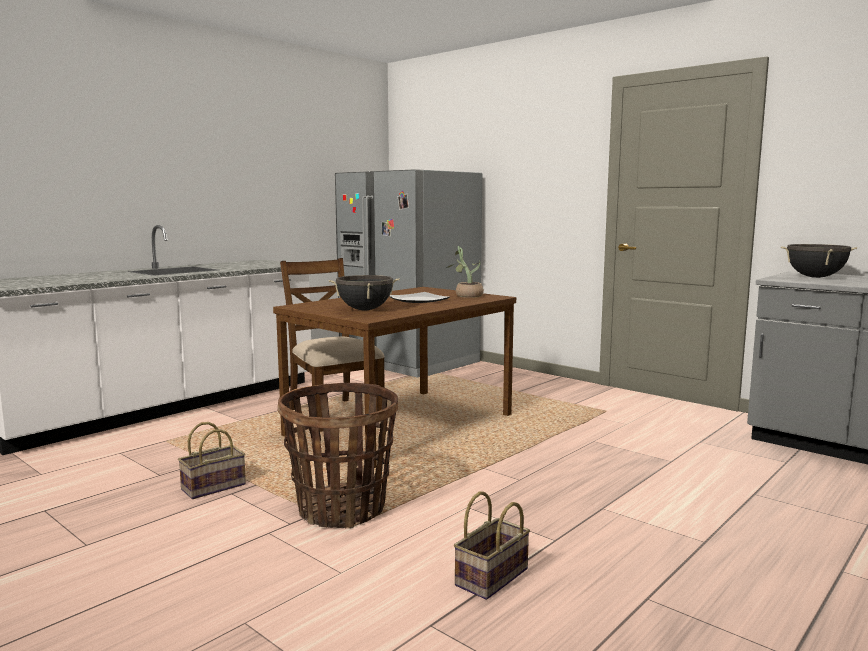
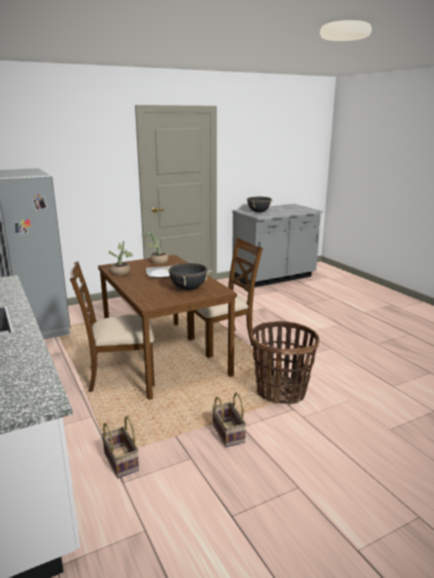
camera: 70 degrees left, 10 degrees up
(400, 292) = (121, 273): none -> potted plant
(479, 449) = (222, 342): none -> brown chair
(492, 578) = (360, 367): basket -> basket (122, 462)

